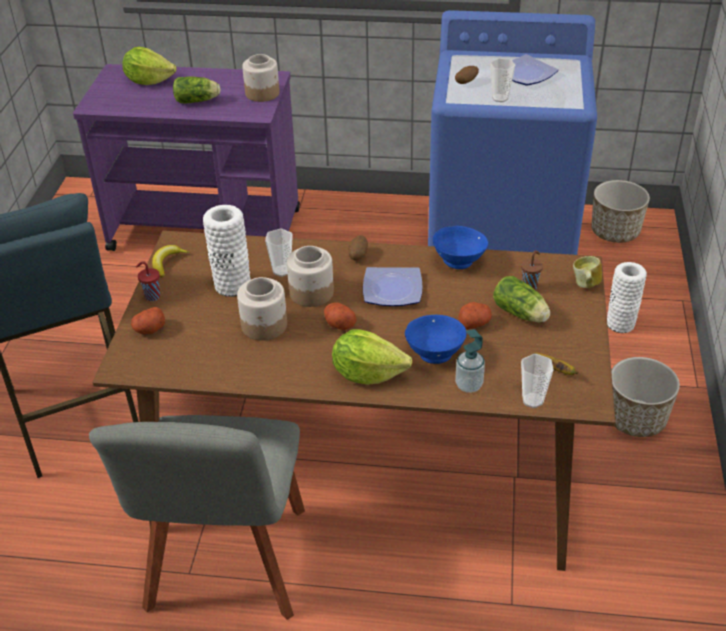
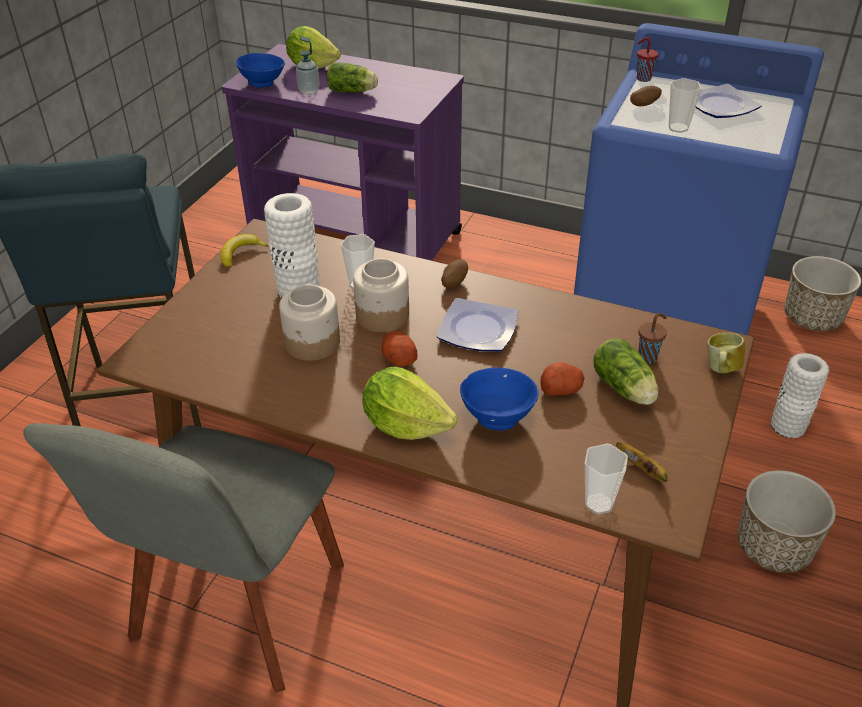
camera: 15 degrees right, 0 degrees up
(149, 329) = (186, 323): potato -> none
(152, 296) = (206, 287): red cup -> red cup (642, 79)
(263, 93) = (424, 93): jar -> none
(460, 261) = (572, 311): blue bowl -> blue bowl (263, 83)
(469, 385) = (524, 466): soap dispenser -> soap dispenser (309, 91)

